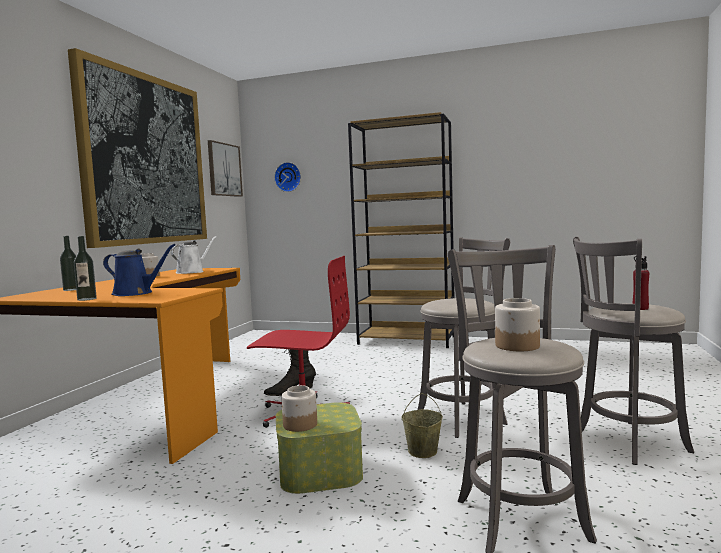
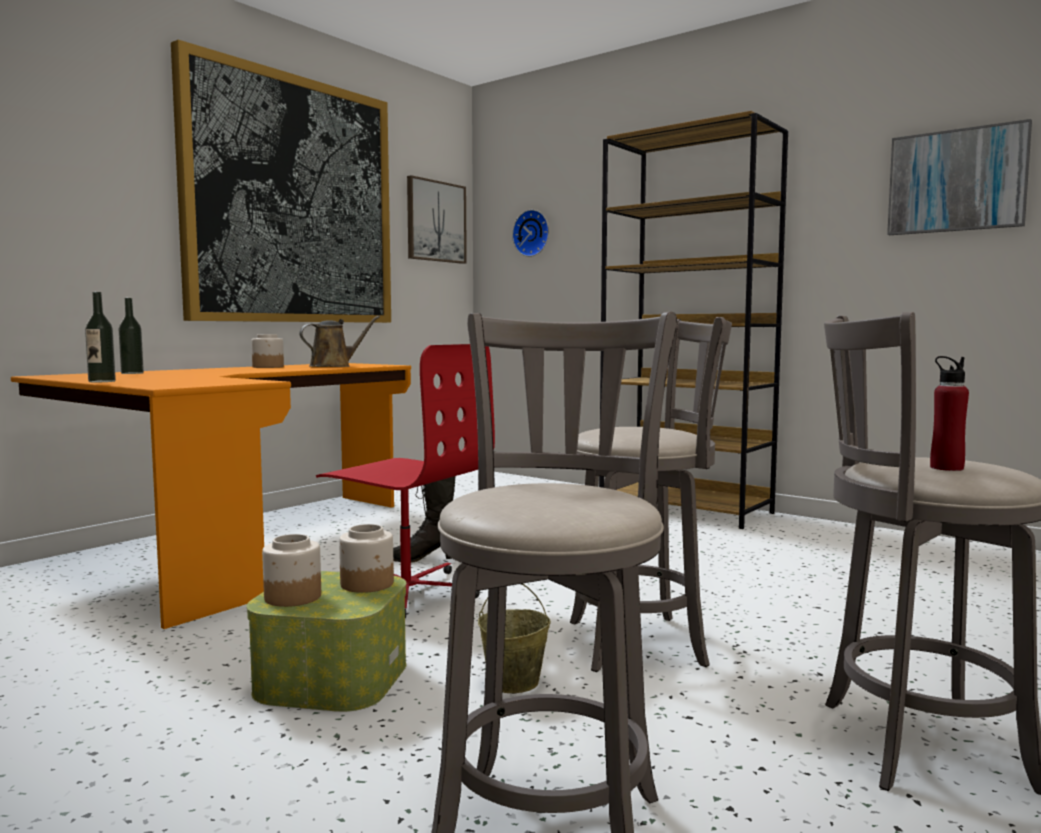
camera: 20 degrees right, 0 degrees up
(136, 293) = (174, 380): blue watering can -> none
(192, 272) = (334, 366): white watering can -> brown watering can
(518, 346) = (534, 497): jar -> jar (367, 584)
(541, 153) = (956, 181): none -> picture

